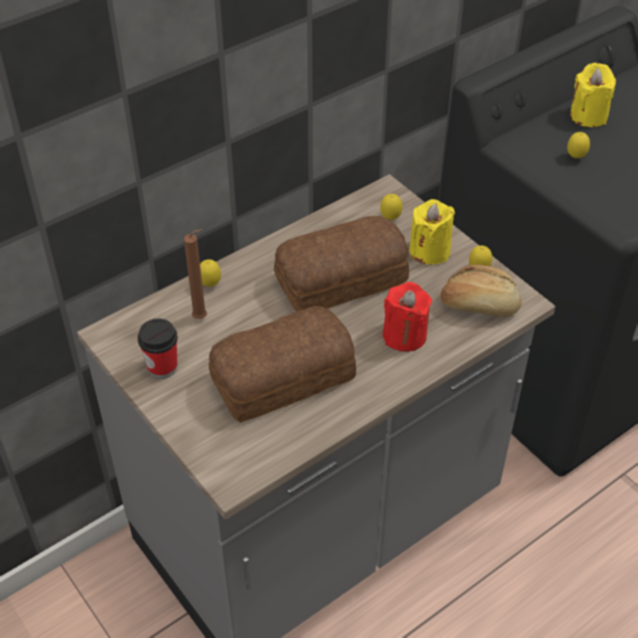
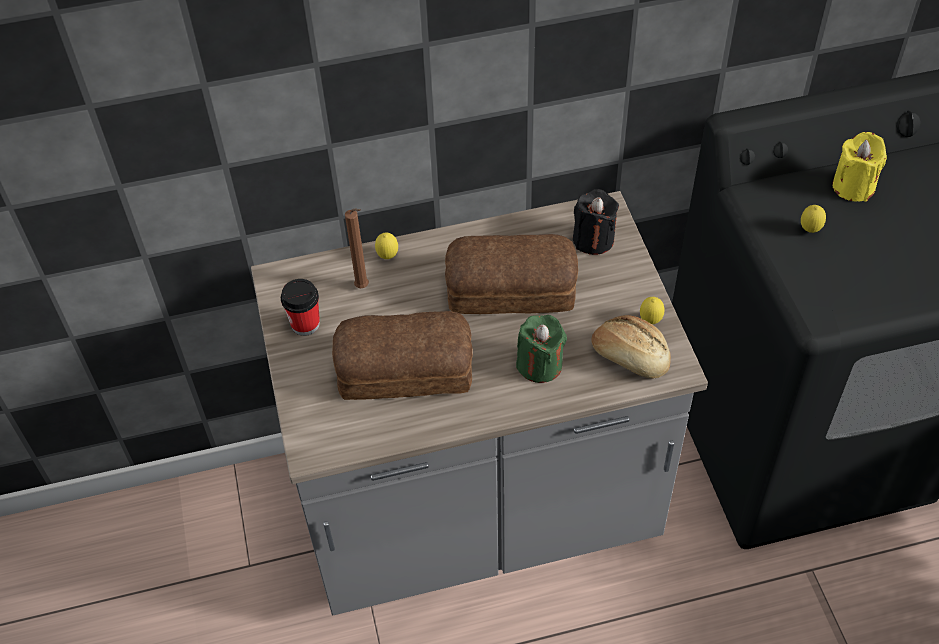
camera: 25 degrees right, 5 degrees up
(390, 219) = (593, 239): lemon -> black candle
(404, 335) = (540, 365): red candle -> green candle
(429, 251) = (613, 285): yellow candle -> none

